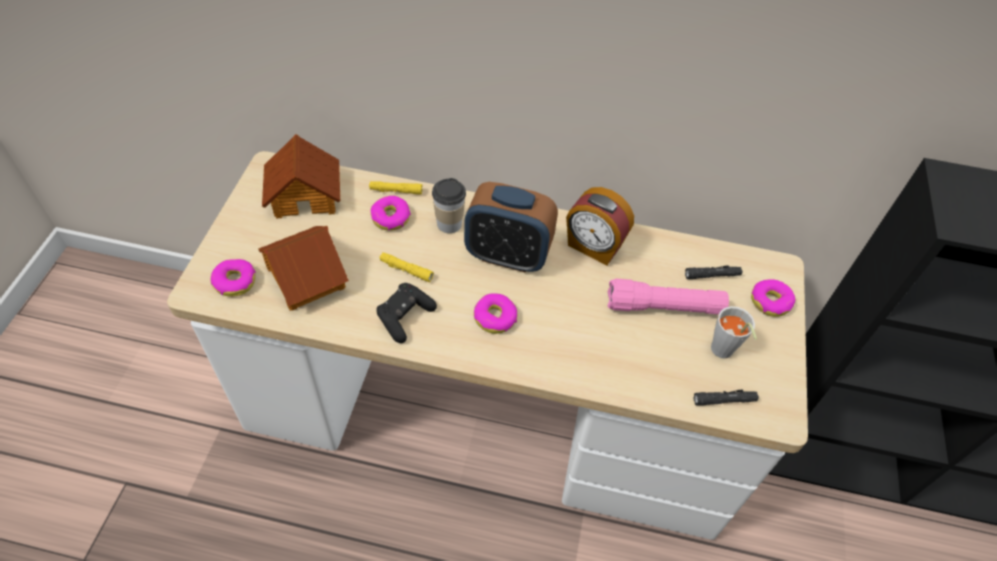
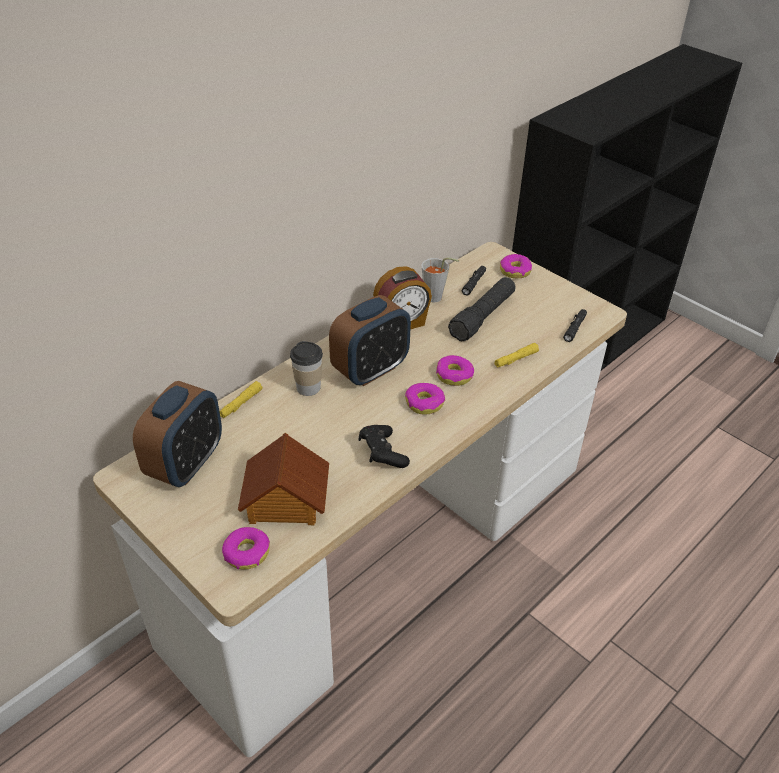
camera: 55 degrees left, 10 degrees down
(305, 195) = (186, 464): toy house -> alarm clock
(390, 218) = (268, 419): donut -> donut (454, 375)
(406, 270) = (334, 433): yellow flashlight -> yellow flashlight (516, 359)
(664, 307) = (482, 317): pink flashlight -> black flashlight
(723, 353) = (539, 310): grey cup -> grey cup (437, 298)

